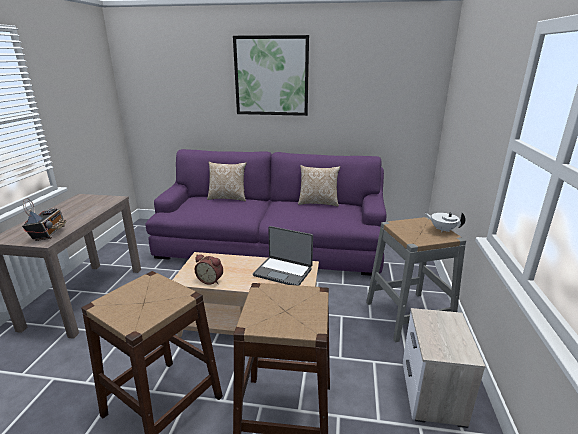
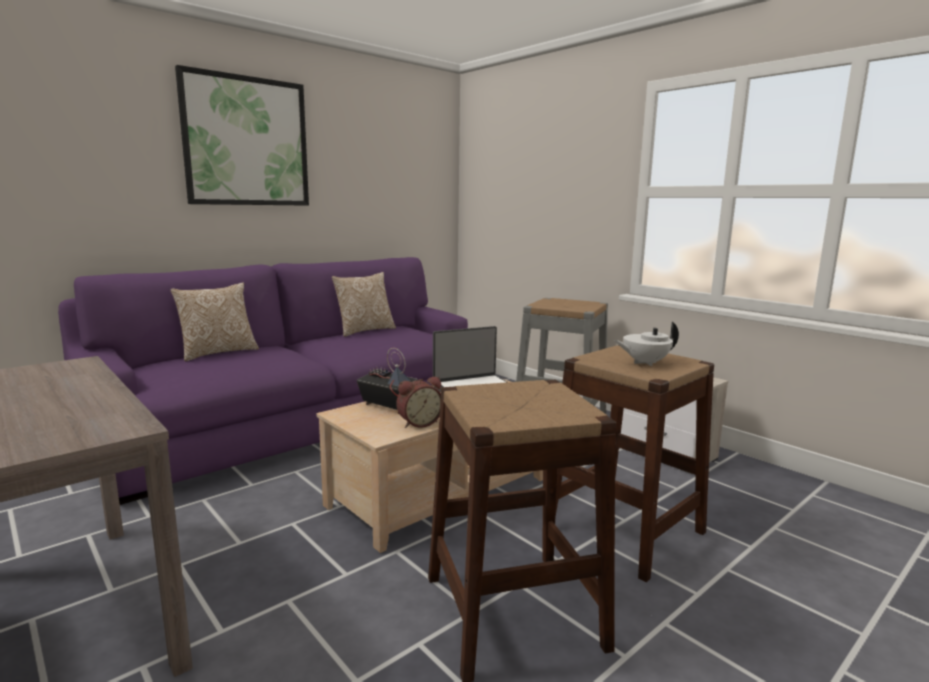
camera: 50 degrees left, 10 degrees down
(49, 234) = (94, 422): radio -> radio (388, 407)
(442, 230) = (578, 301): white teapot -> white teapot (644, 363)

